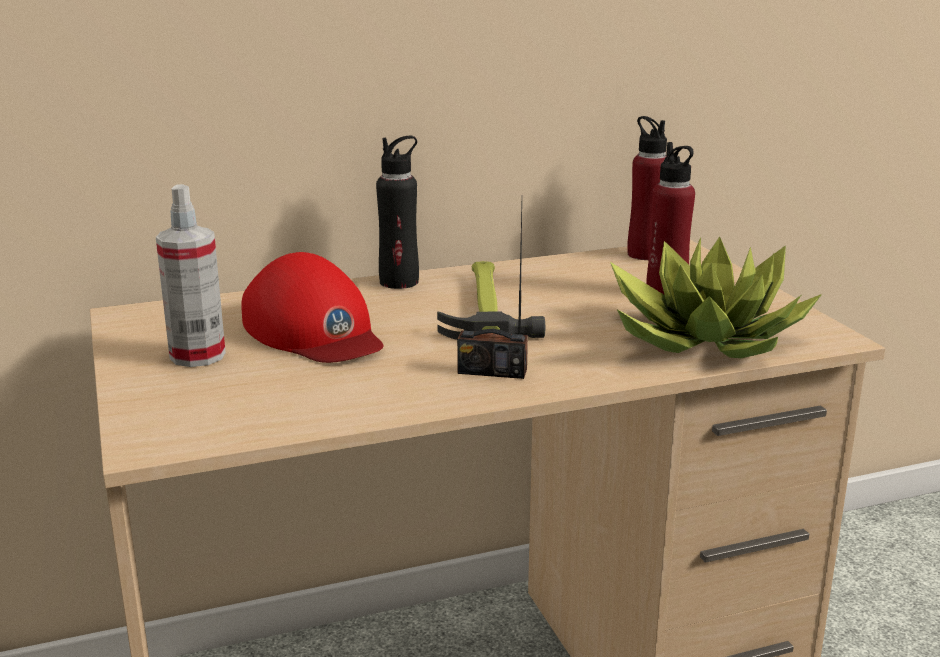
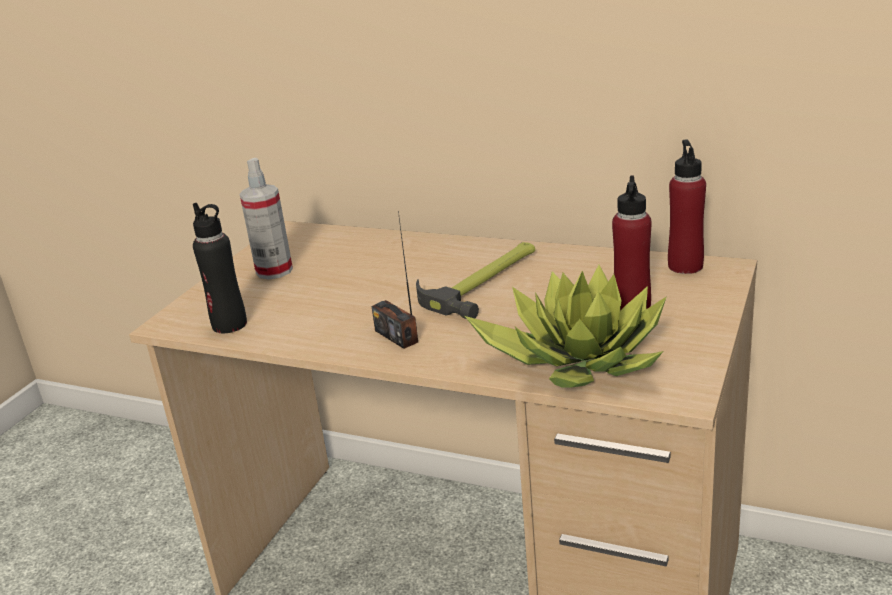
camera: 45 degrees right, 5 degrees up
(314, 331) = (355, 271): red cap -> none
(399, 282) = (466, 245): black bottle -> black bottle (229, 324)

